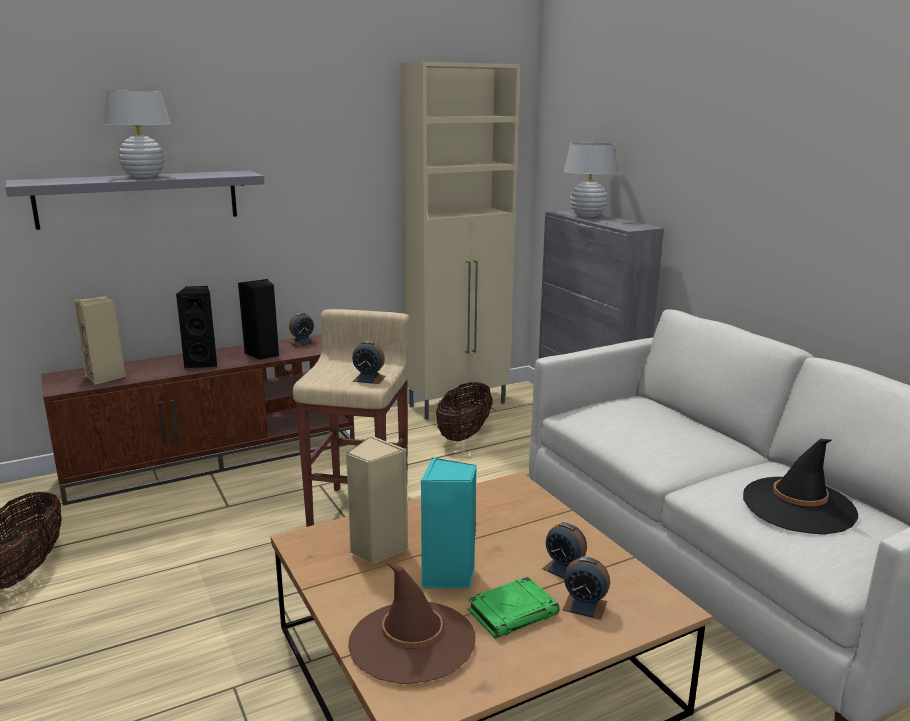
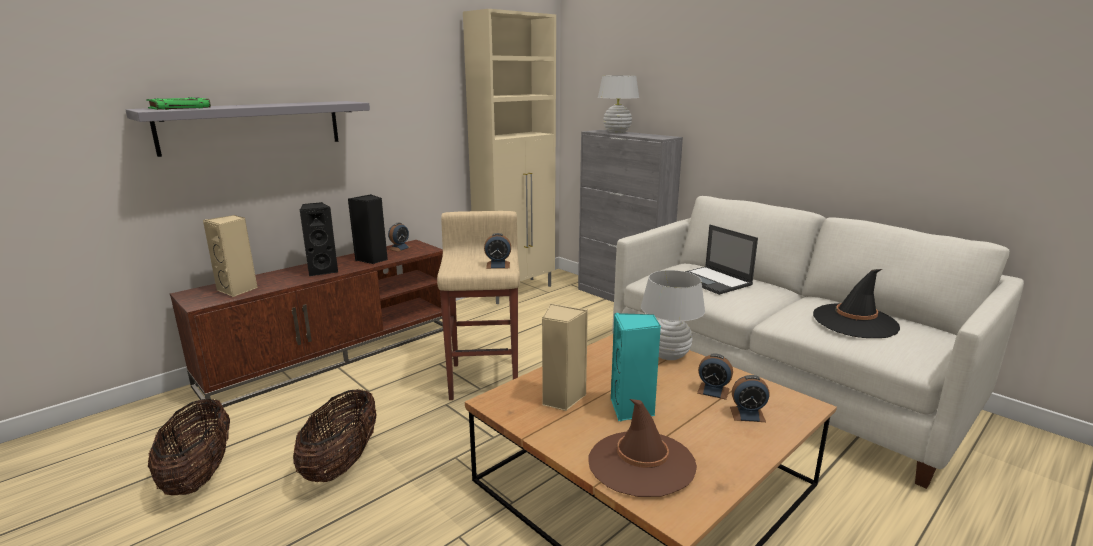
camera: 15 degrees left, 0 degrees up
(144, 177) = (261, 105): white table lamp -> white table lamp (668, 355)
(464, 434) = (534, 312): basket -> basket (342, 463)
(513, 612) = (700, 427): green book -> green book (180, 108)
(650, 425) = (713, 281): none -> laptop

